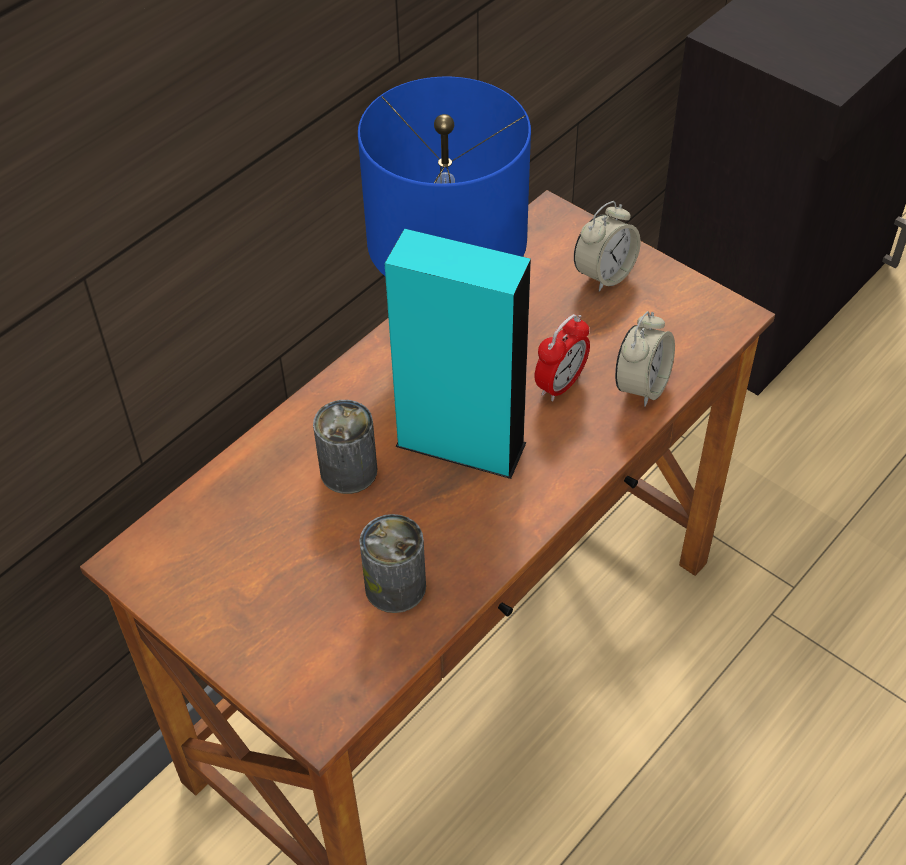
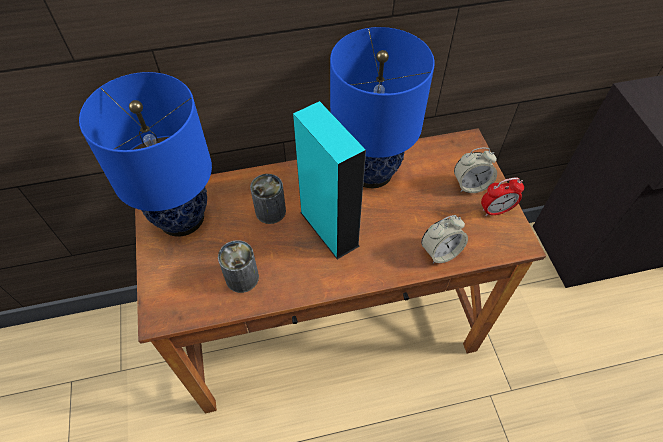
camera: 35 degrees right, 5 degrees up
(211, 563) = (181, 218): none -> blue table lamp
(560, 384) = (400, 227): alarm clock -> alarm clock (496, 210)

